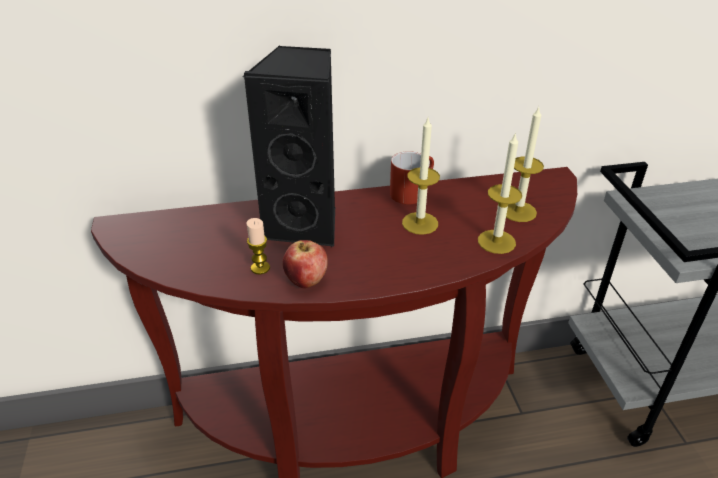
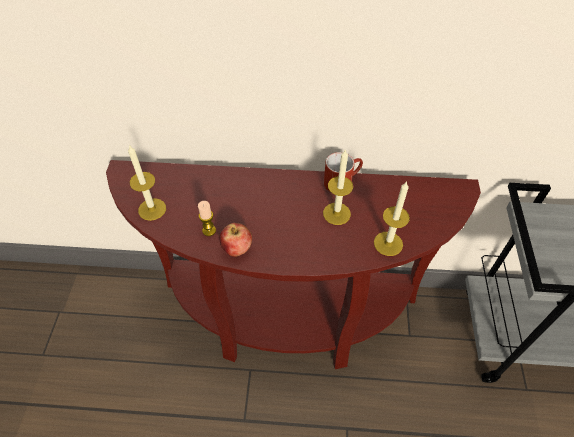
camera: 15 degrees right, 15 degrees up
(306, 225) = (252, 197): black speaker -> none
(518, 211) = (417, 218): candle -> candle (152, 209)

